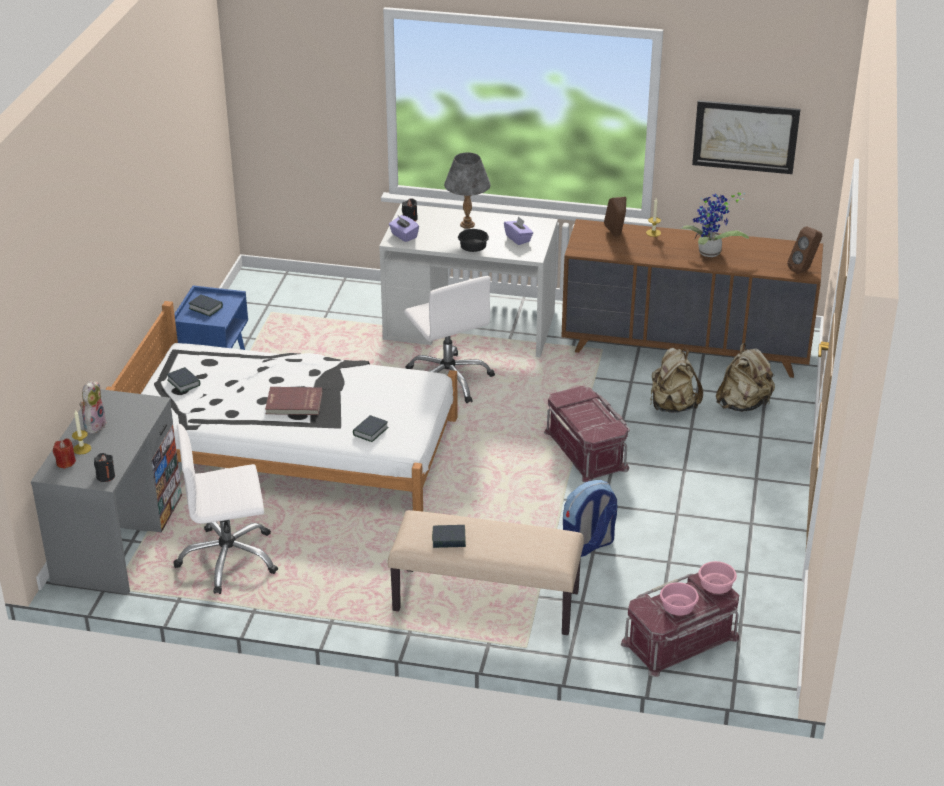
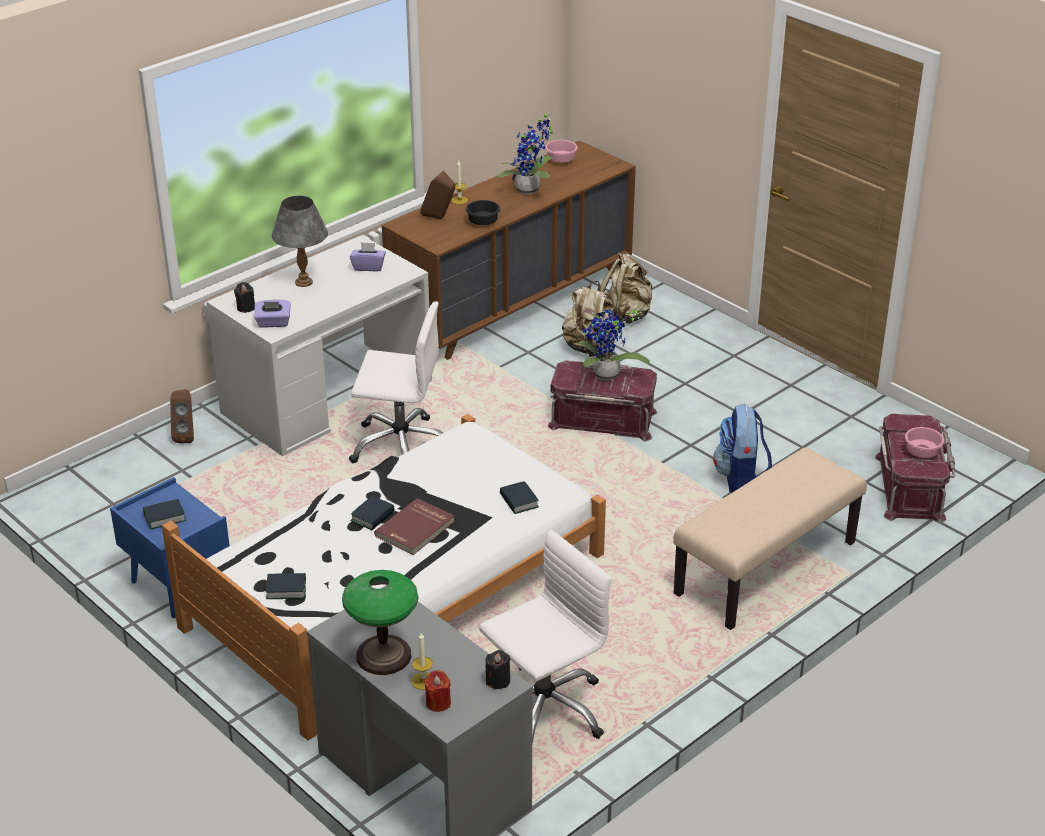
camera: 55 degrees left, 0 degrees up
(94, 425) = (384, 655): plush toy -> table lamp
(228, 559) = (544, 709): white office chair -> white office chair turned 150 degrees counterclockwise
(449, 540) = (756, 519): book -> book (372, 517)
(473, 249) = (354, 296): black bowl -> black bowl (484, 222)
(591, 414) = (605, 376): none -> potted plant
(716, 586) = (911, 421): pink bowl -> pink bowl (560, 160)
(745, 136) = (492, 65): picture -> none
(804, 270) = (609, 164): brown speaker -> brown speaker (186, 436)

